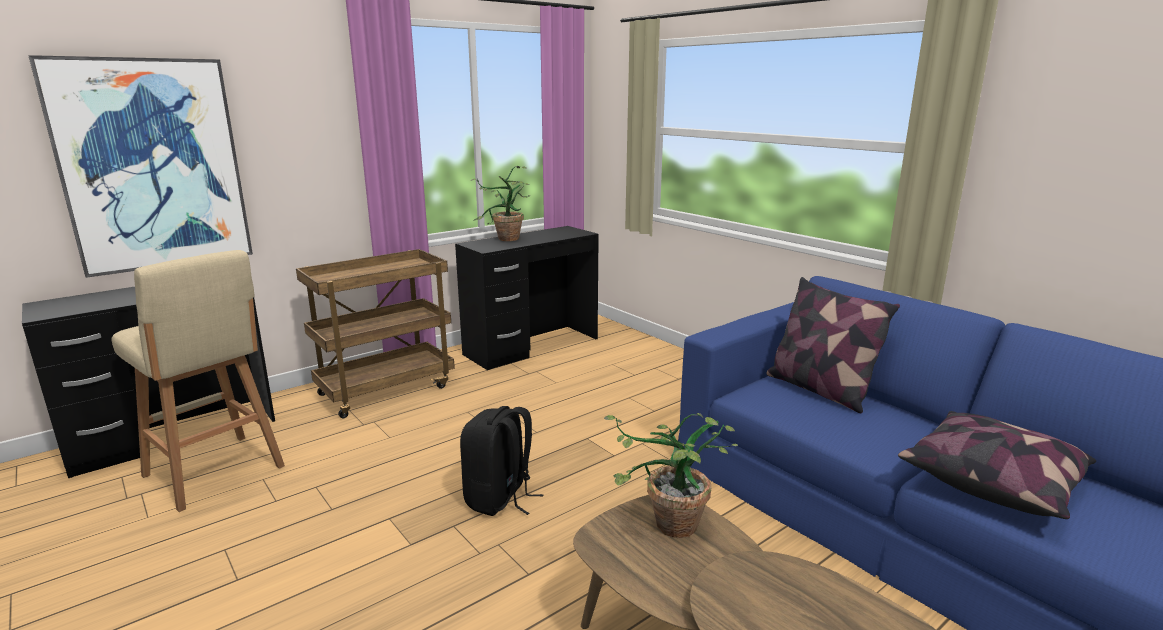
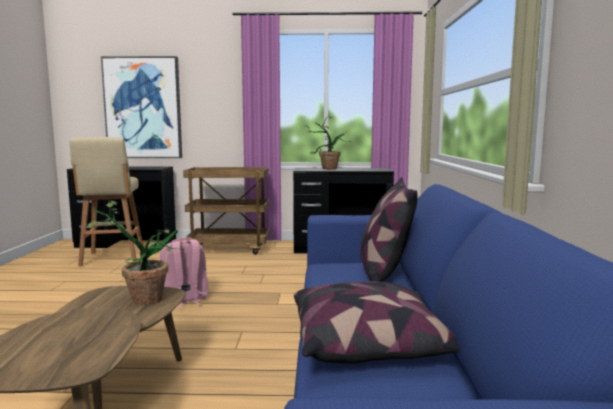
camera: 40 degrees right, 10 degrees down
(500, 499) = (184, 300): black backpack -> pink backpack

